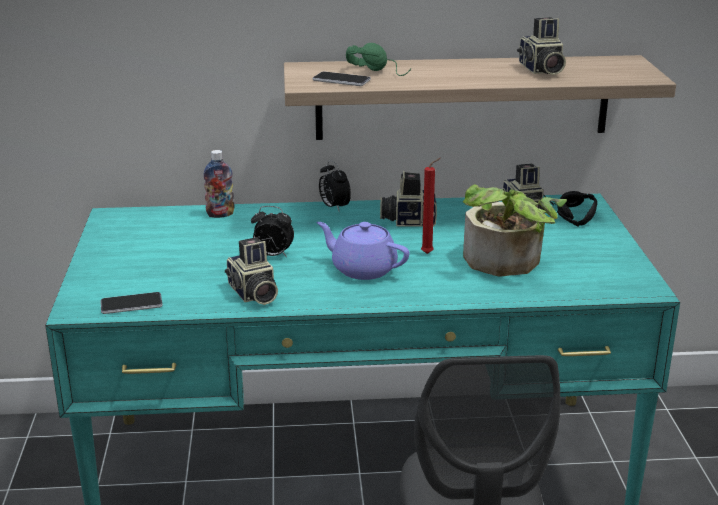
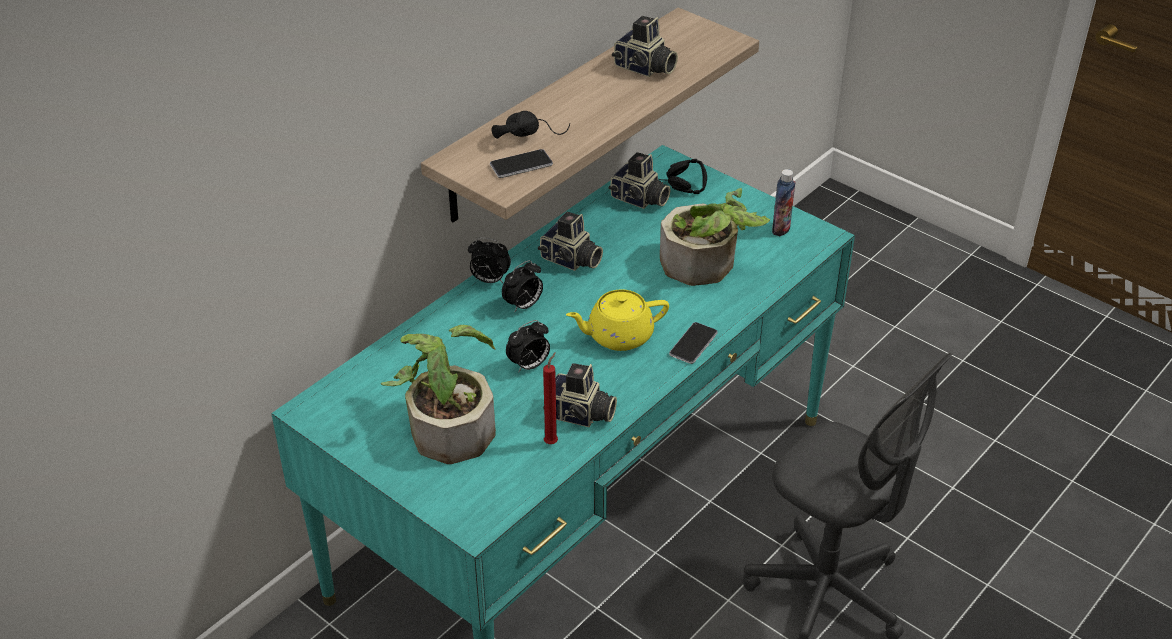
camera: 45 degrees left, 15 degrees up
(131, 304) = (507, 490): phone -> phone (693, 344)
(166, 258) = (448, 425): none -> potted plant
(220, 214) = (407, 347): bottle -> bottle (781, 229)
(330, 227) = (523, 305): none -> alarm clock
(362, 269) = (618, 336): purple teapot -> yellow teapot
(380, 71) = (529, 135): green headphones -> black headphones
(408, 220) = (571, 260): camera -> camera turned 105 degrees counterclockwise
(429, 253) = (639, 288): red candle -> red candle (552, 442)

